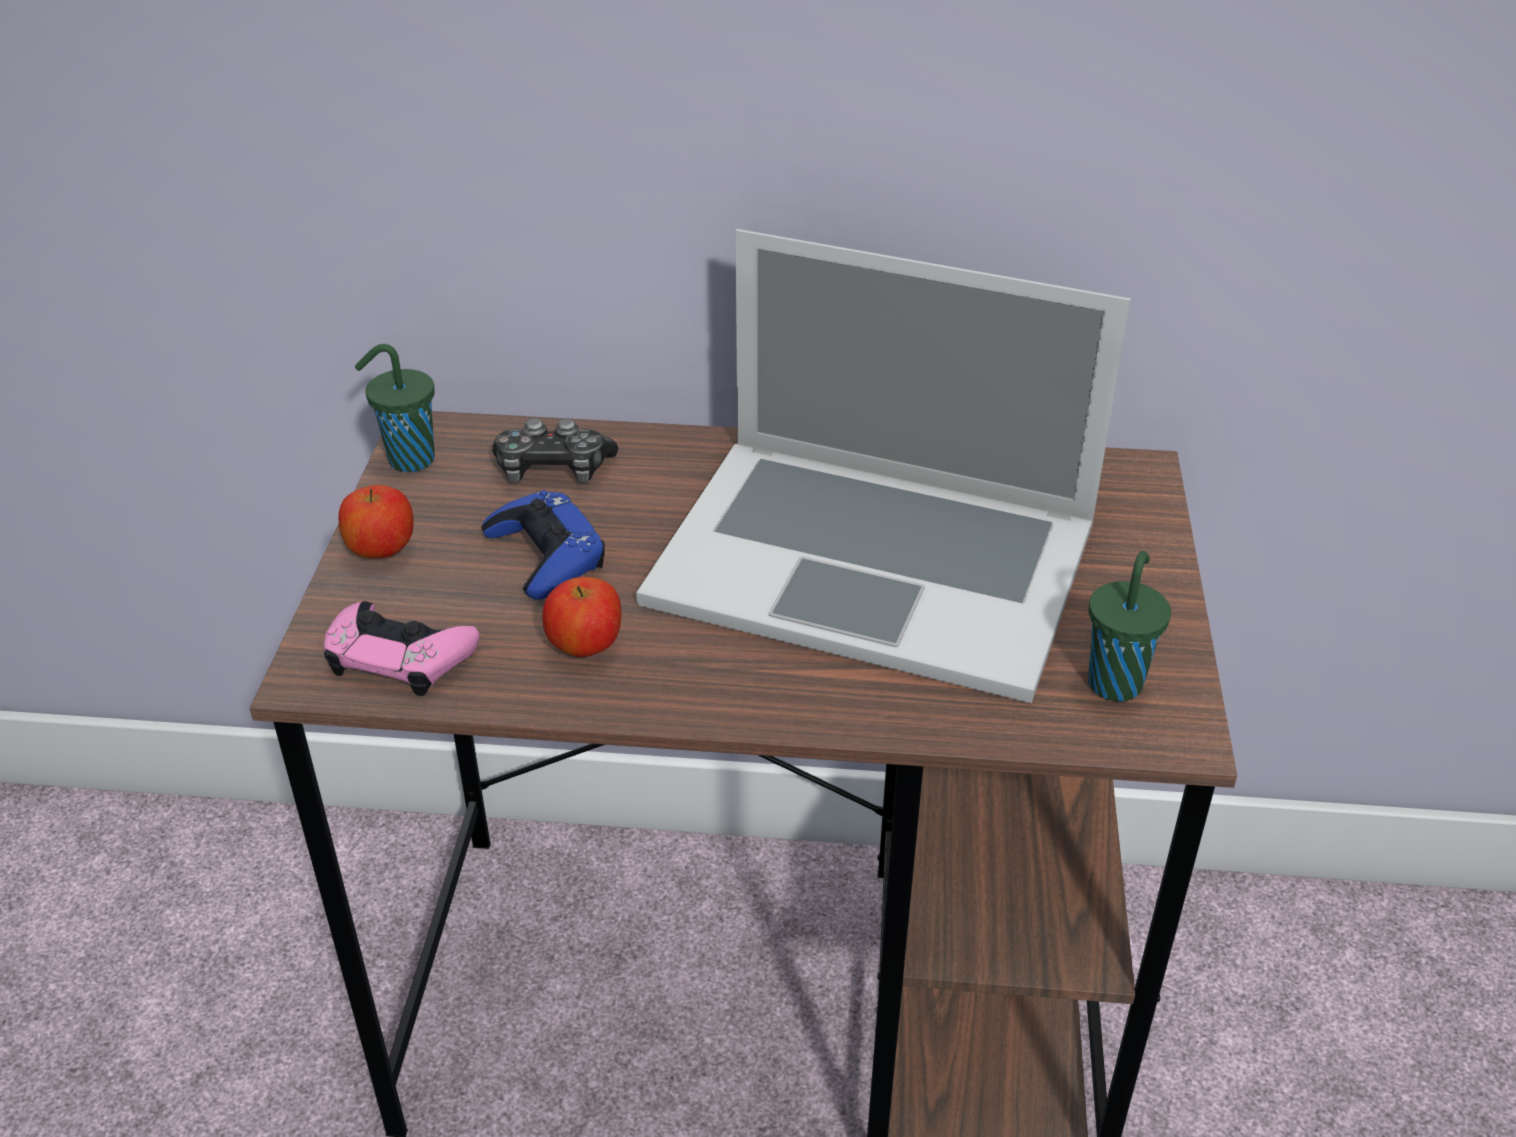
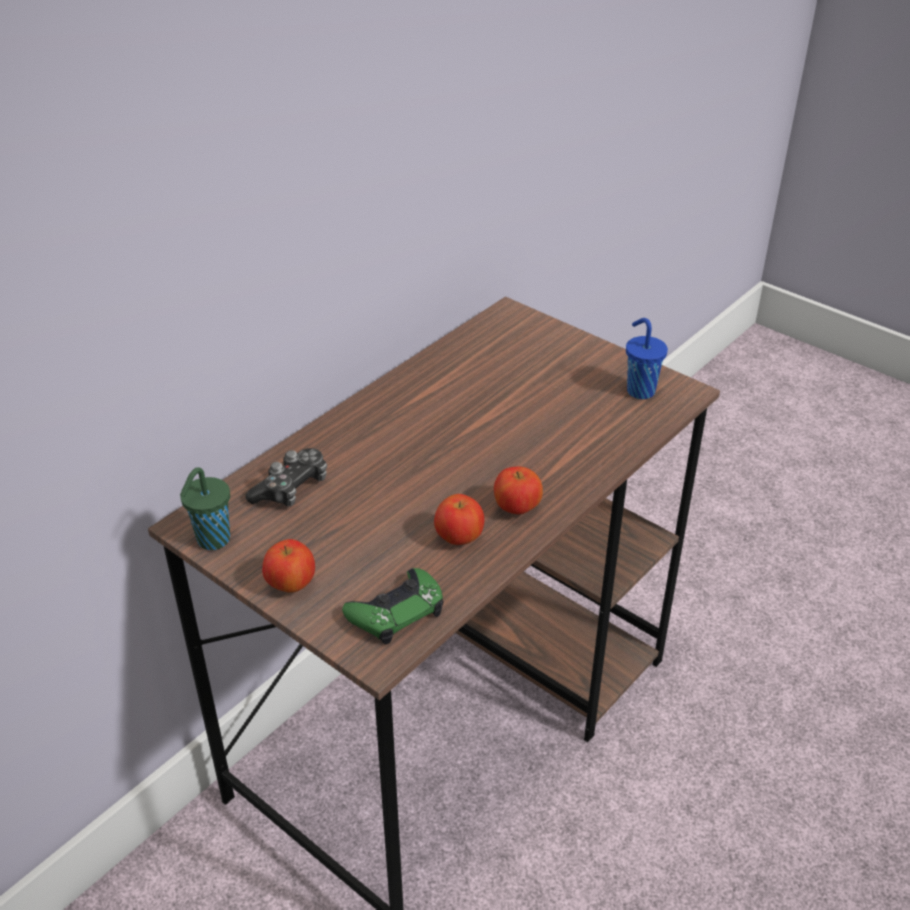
camera: 55 degrees left, 0 degrees up
(400, 656) = (396, 612): pink game controller -> green game controller
(546, 555) = (366, 521): blue game controller -> none
(697, 674) = (517, 509): none -> apple
(874, 560) = (490, 416): laptop -> none
(1116, 681) = (639, 390): green cup -> blue cup

